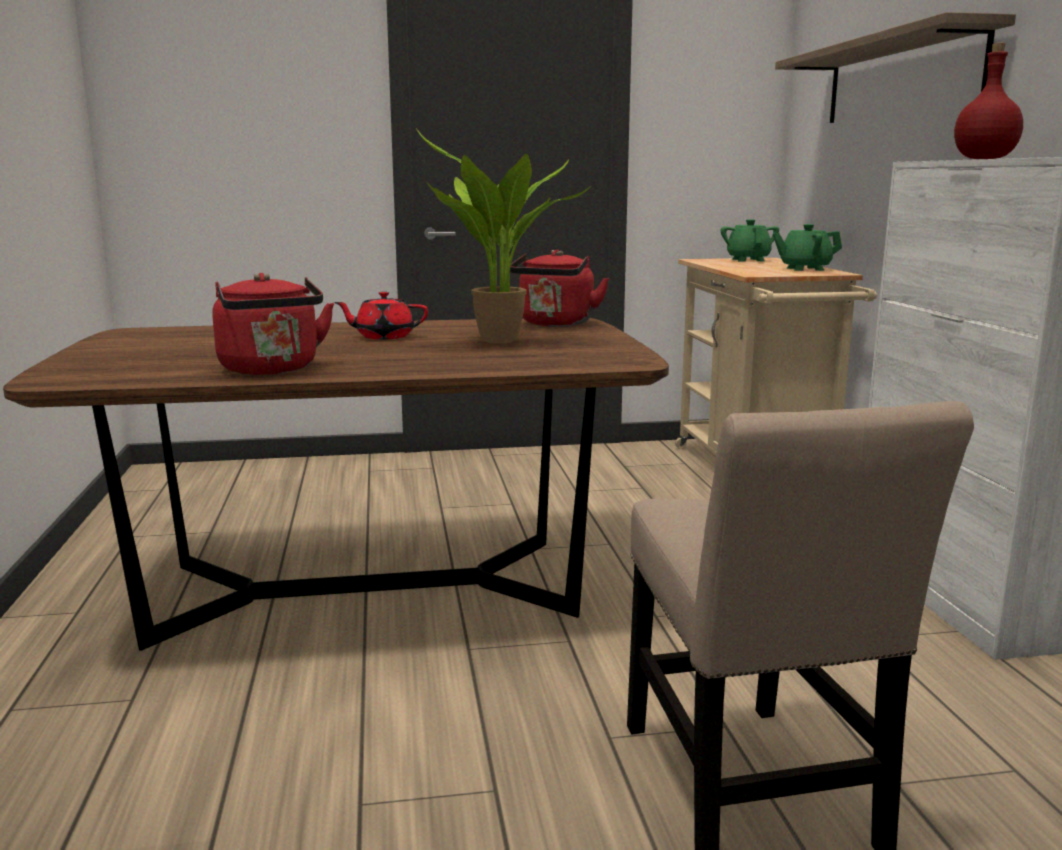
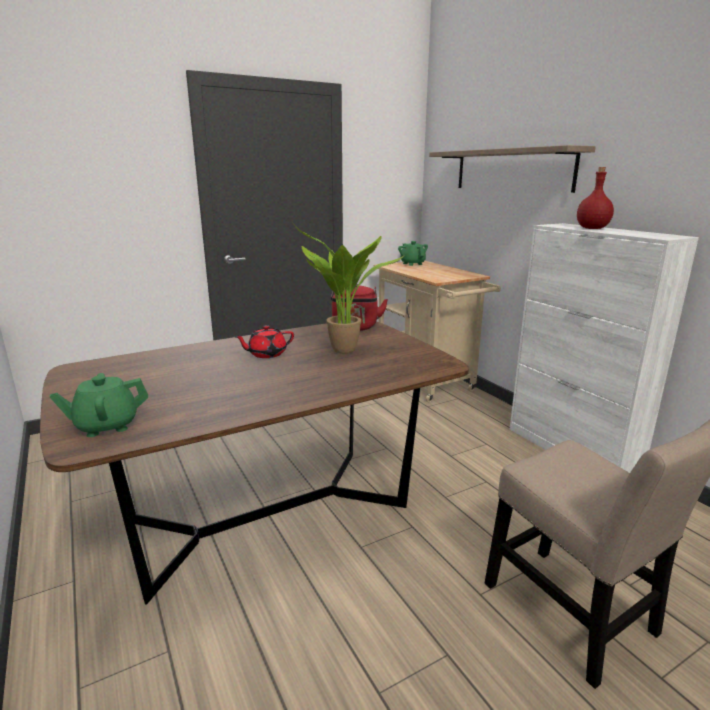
camera: 20 degrees left, 5 degrees up
(272, 370) = (236, 405): red kettle -> none
(804, 269) = (454, 272): green teapot -> green teapot (106, 426)

